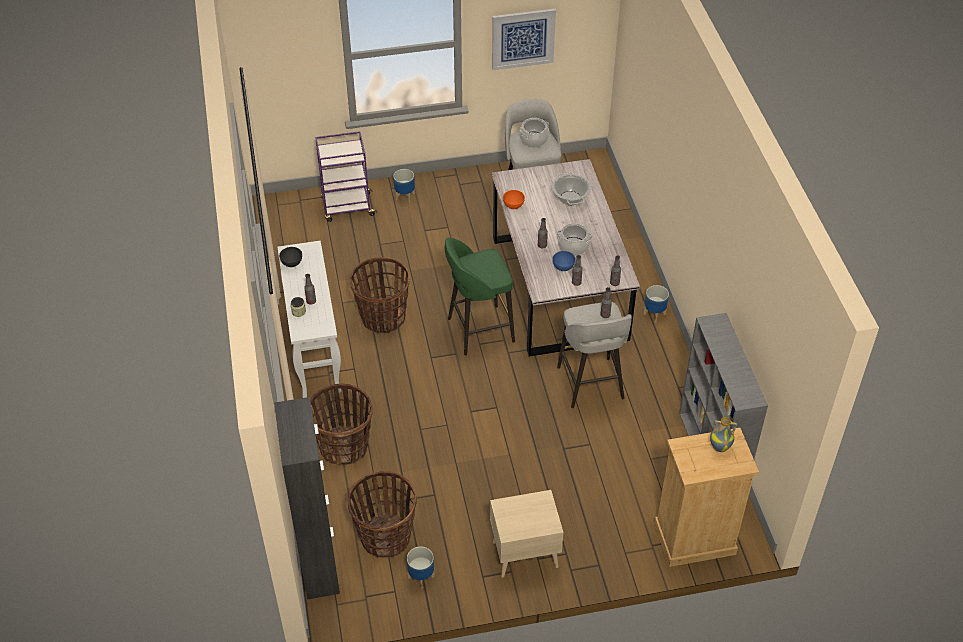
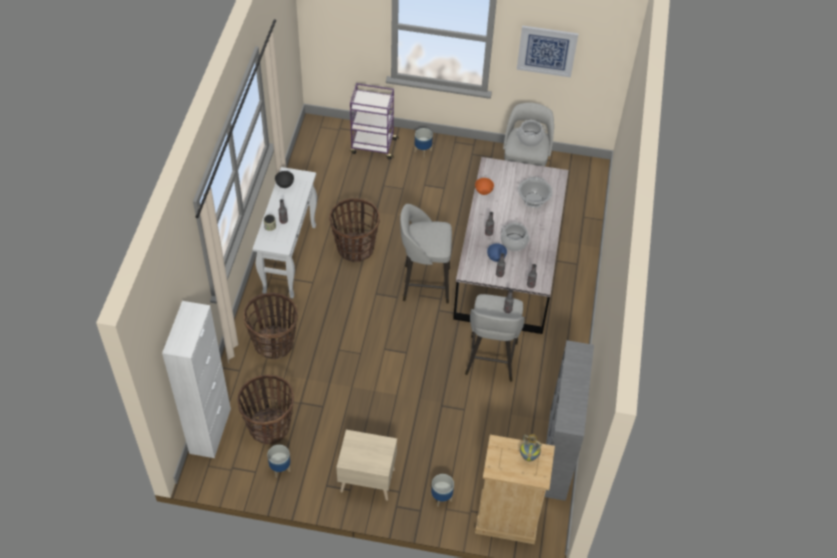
camera: 20 degrees right, 5 degrees up
(319, 566) = (210, 431): black cabinet -> white cabinet
(478, 330) = (424, 284): green stool -> grey stool
(654, 314) = (574, 318): planter -> planter (441, 497)

